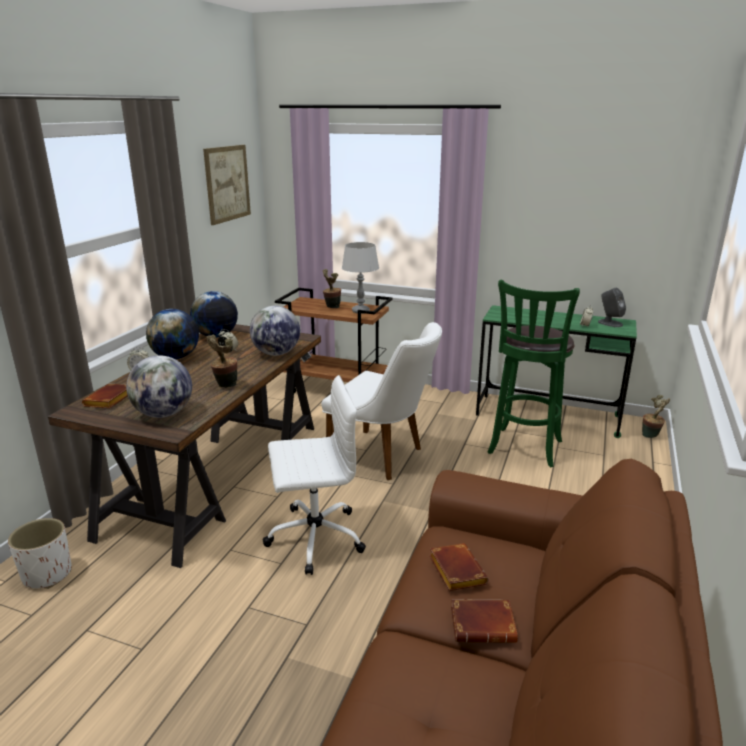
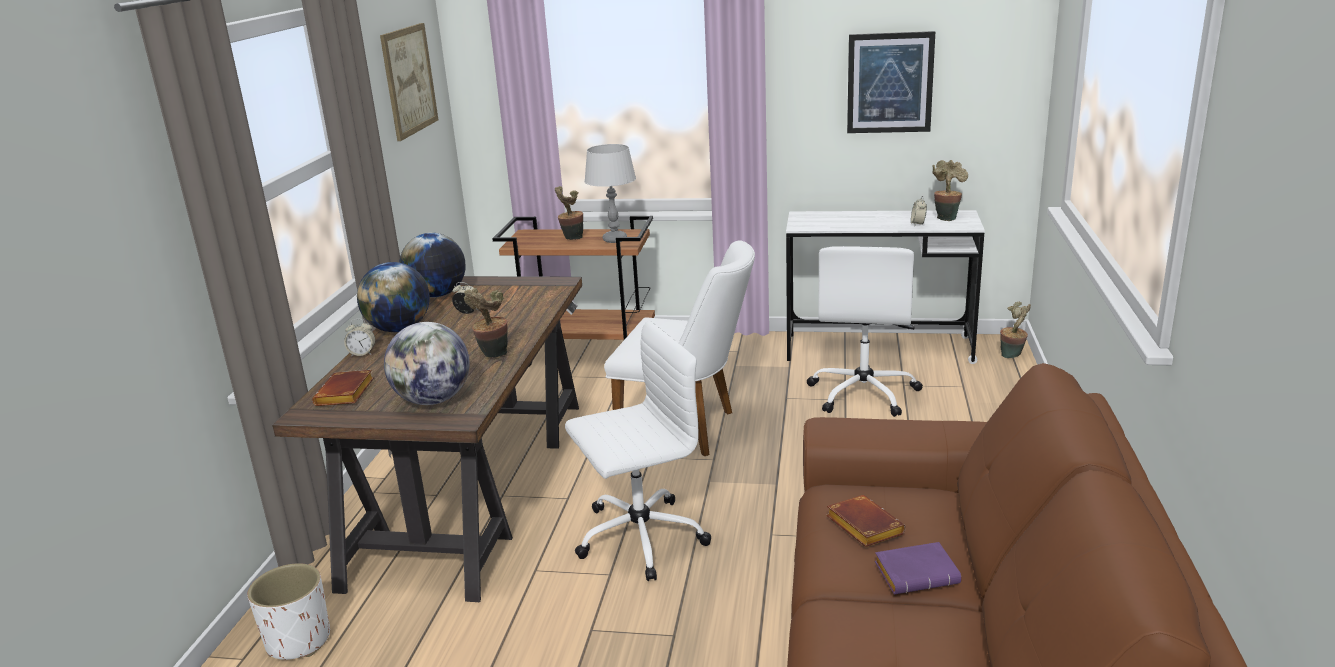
camera: 10 degrees left, 0 degrees up
(276, 353) = (536, 307): globe -> none
(484, 625) = (917, 573): brown book -> purple book
(524, 449) = (863, 393): green stool -> white office chair
(547, 415) = (878, 349): green desk -> white desk
(578, 215) = (889, 83): none -> picture
(609, 323) = (946, 217): grey speaker -> potted plant

